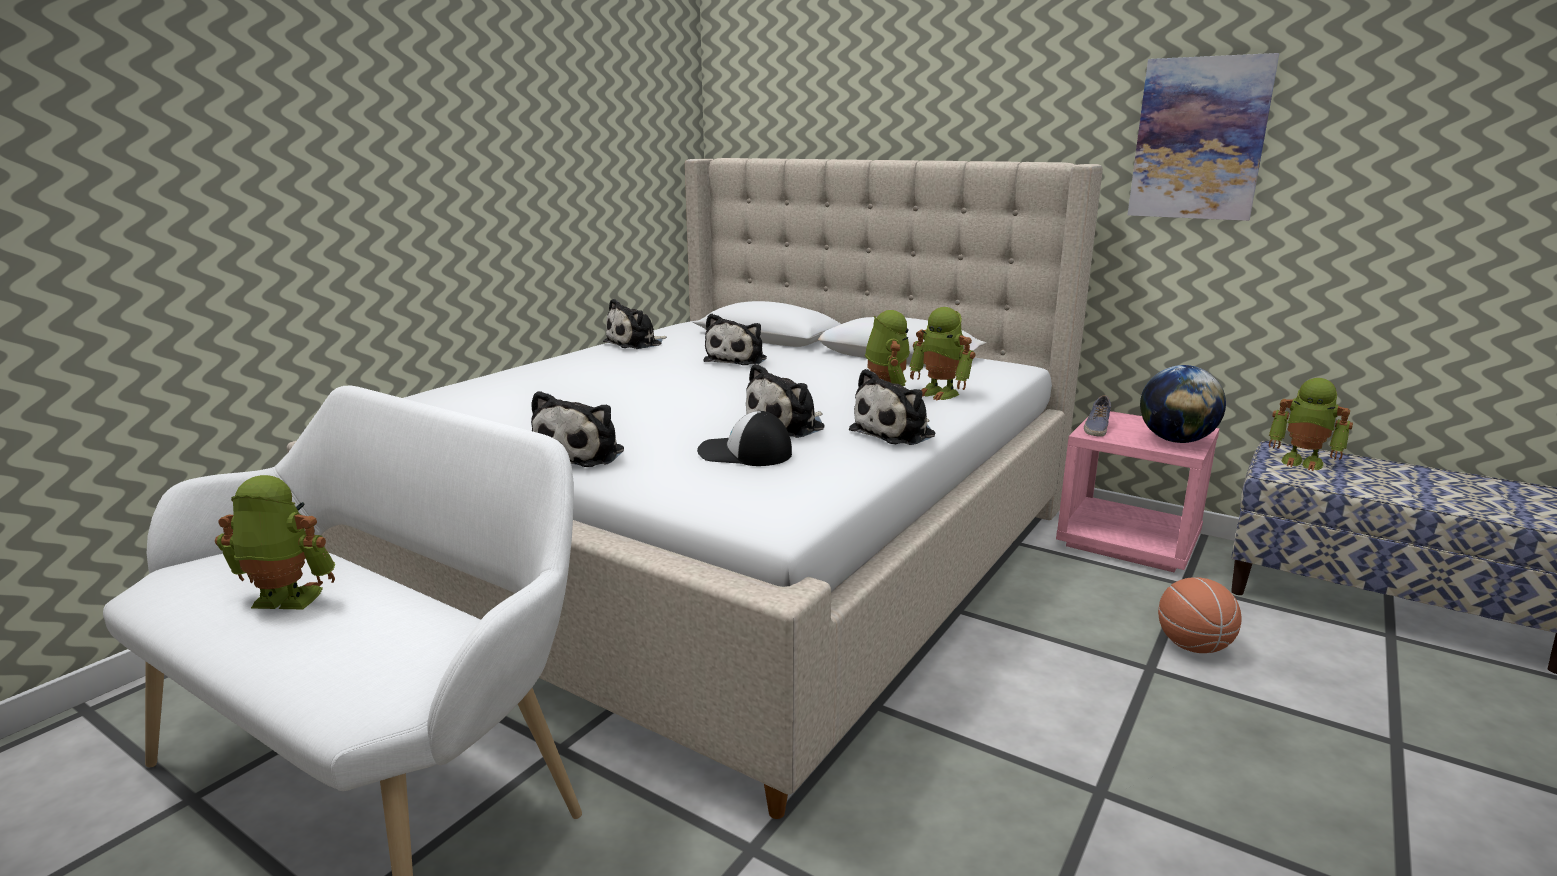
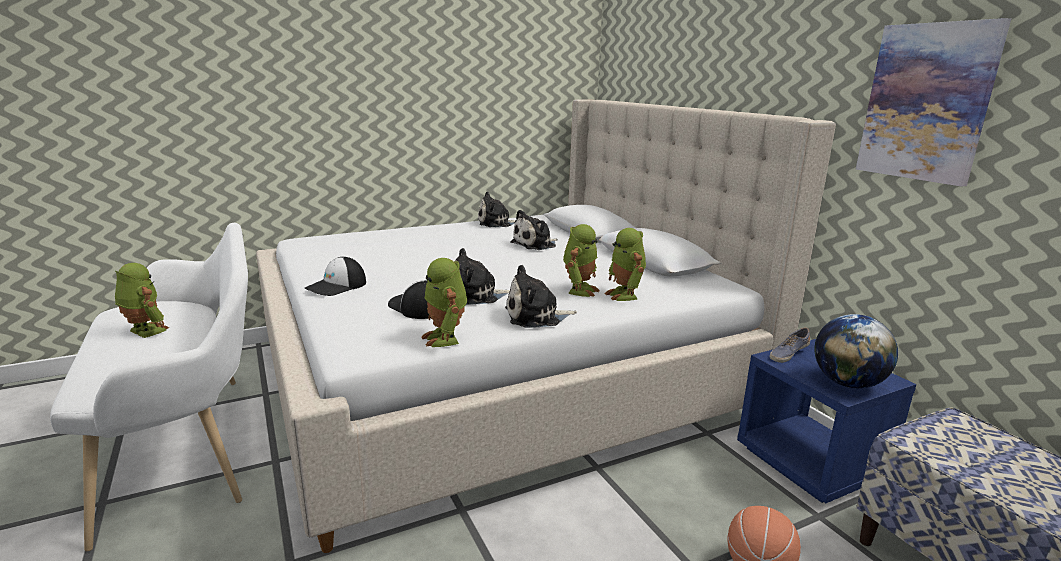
camera: 30 degrees right, 0 degrees up
(582, 454) = (337, 286): plush toy -> cap
(1129, 542) = (811, 463): pink nightstand -> blue nightstand
(1303, 461) = (964, 438): toy robot -> toy robot (445, 338)

